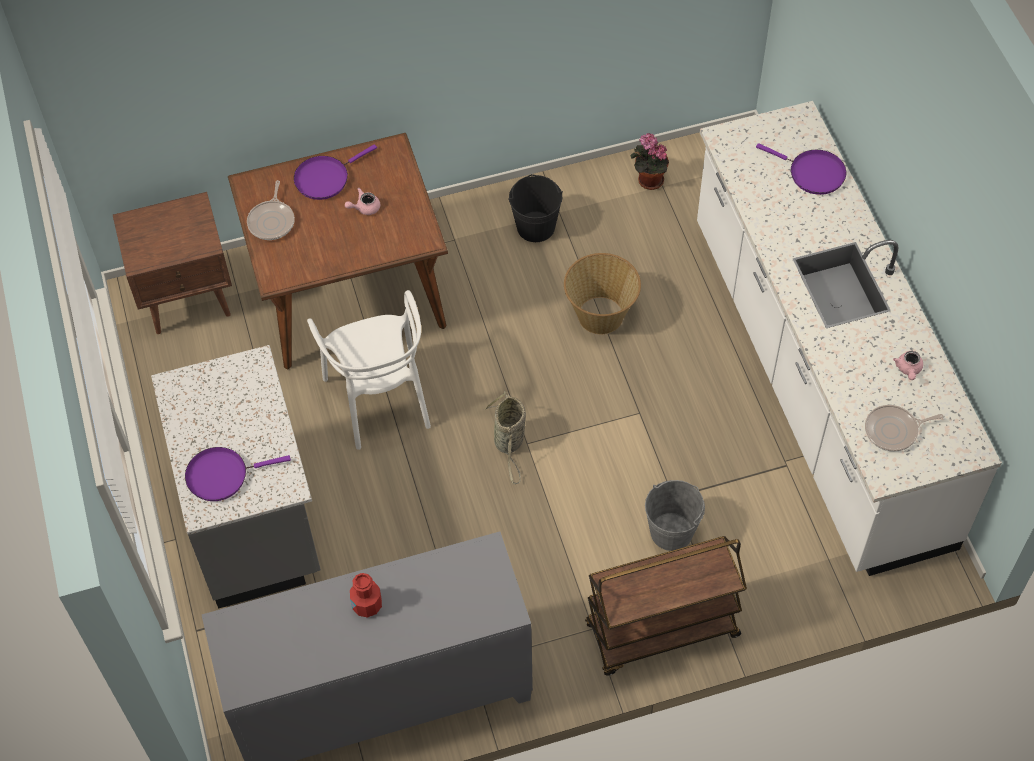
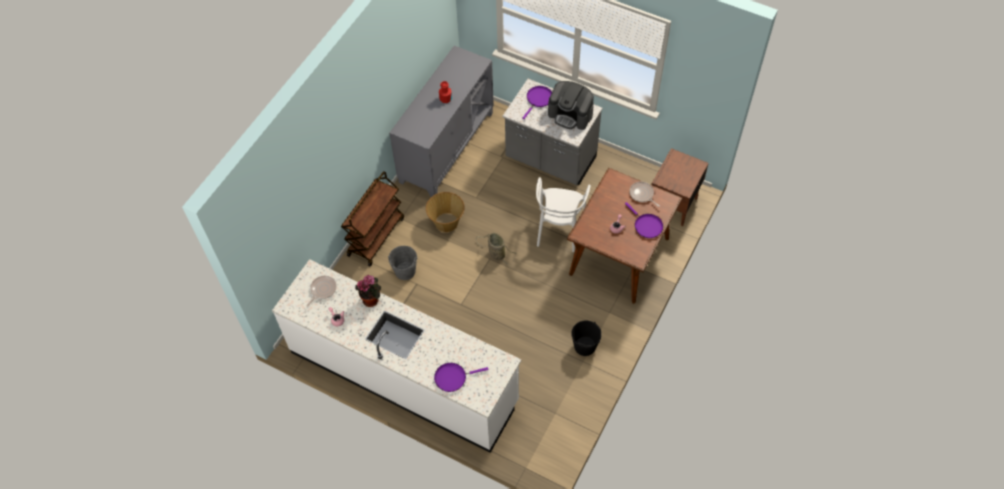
camera: 135 degrees right, 0 degrees up
(210, 405) = (570, 114): none -> coffee machine
(325, 178) = (646, 226): purple frying pan -> purple frying pan turned 135 degrees clockwise
(380, 400) = (559, 229): white chair -> white chair turned 105 degrees counterclockwise
(601, 314) = (517, 331): basket -> basket (446, 223)
(648, 180) = (564, 410): potted plant -> potted plant (372, 299)

